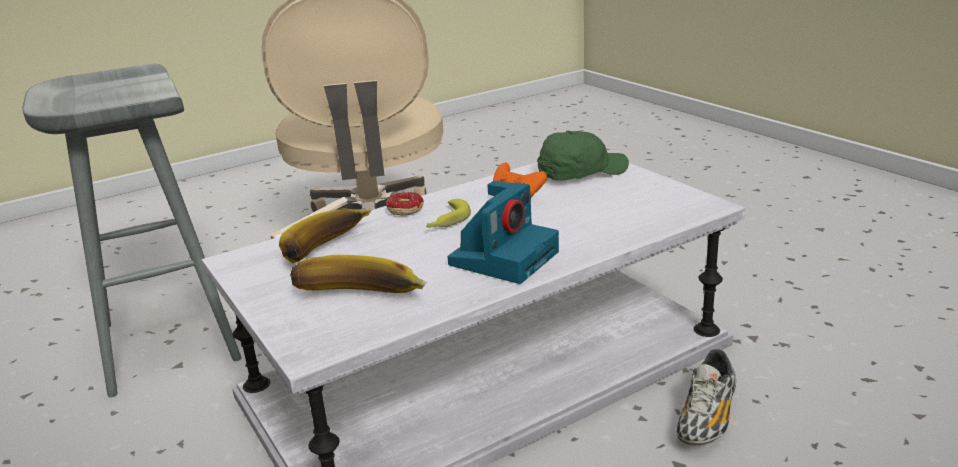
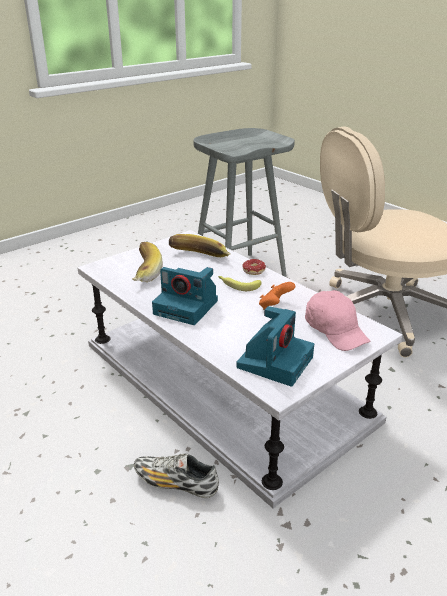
camera: 80 degrees right, 5 degrees up
(580, 173) = (335, 331): green cap -> pink cap
(647, 205) = (275, 361): none -> camera

